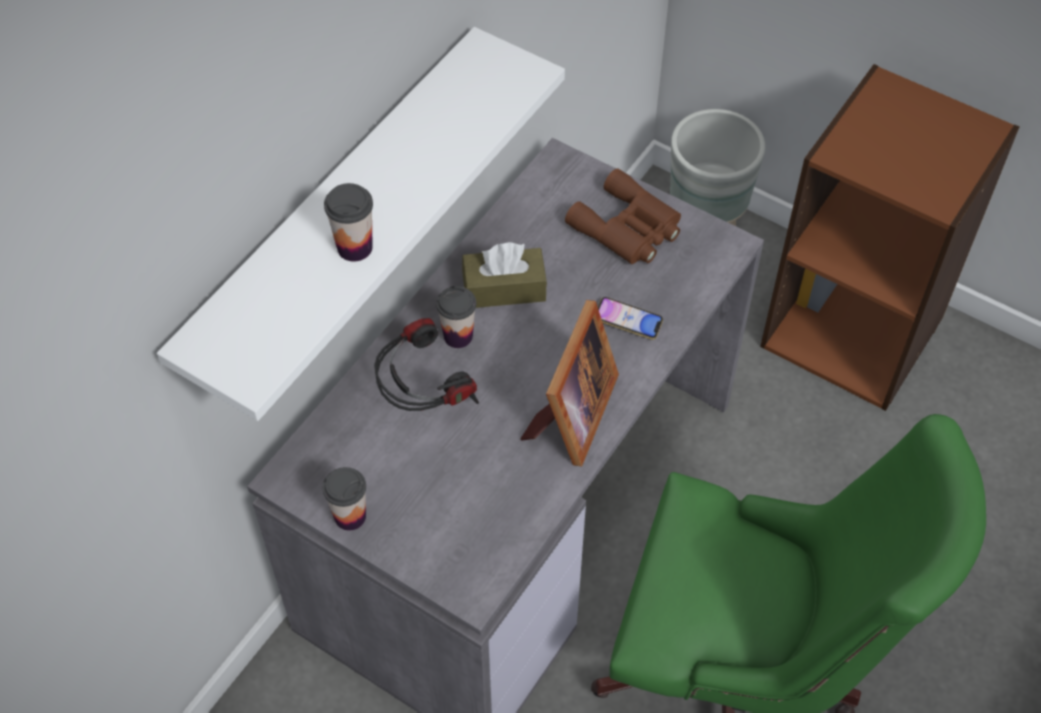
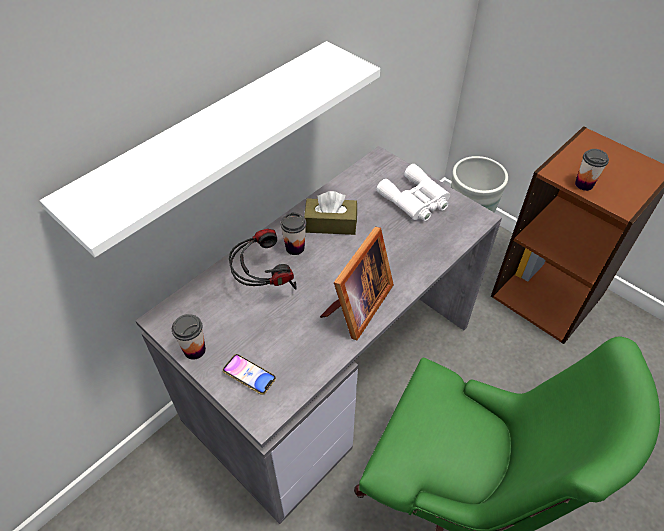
camera: 10 degrees right, 5 degrees down
(354, 247) = (204, 152): cup -> cup (584, 184)
(628, 229) = (415, 200): brown binoculars -> white binoculars
(628, 321) = (406, 253): phone -> phone (249, 376)

